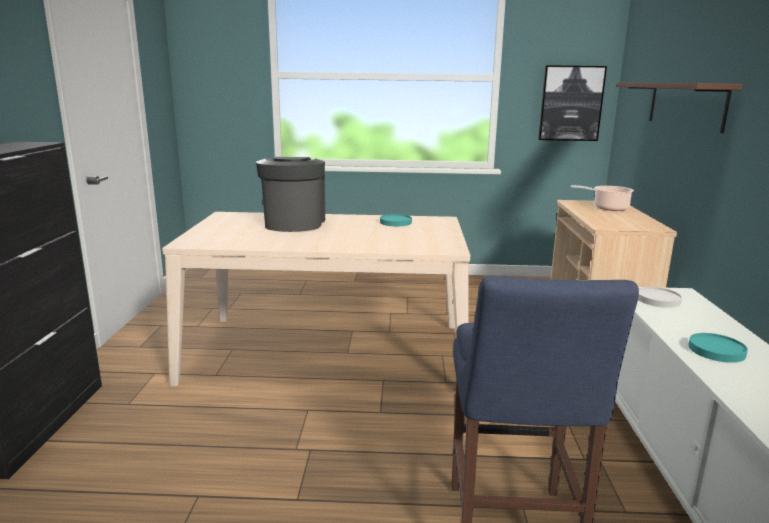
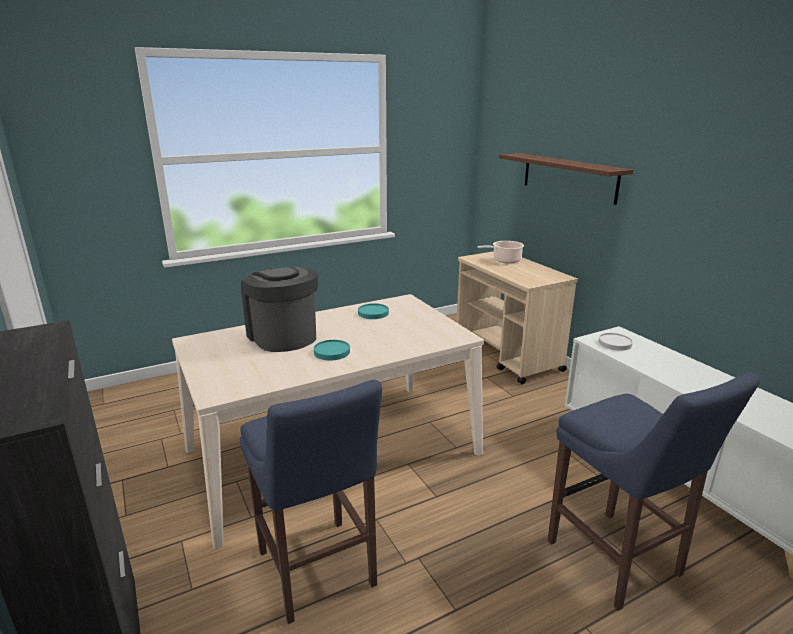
camera: 30 degrees left, 5 degrees up
(220, 428) = (318, 573): none -> blue stool
(571, 103) = (443, 167): picture -> none
(717, 350) = (693, 381): turquoise plate -> turquoise plate (332, 352)

